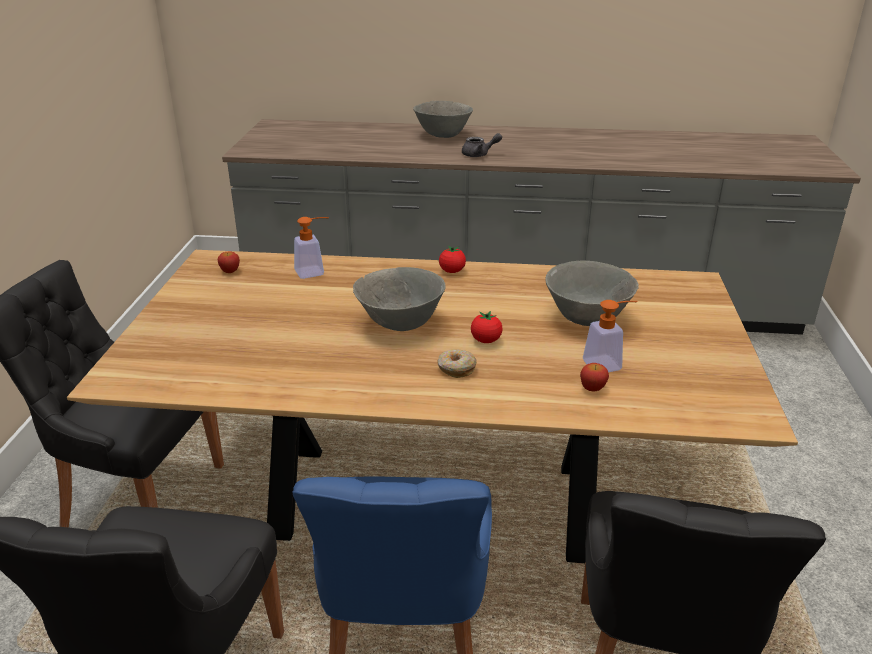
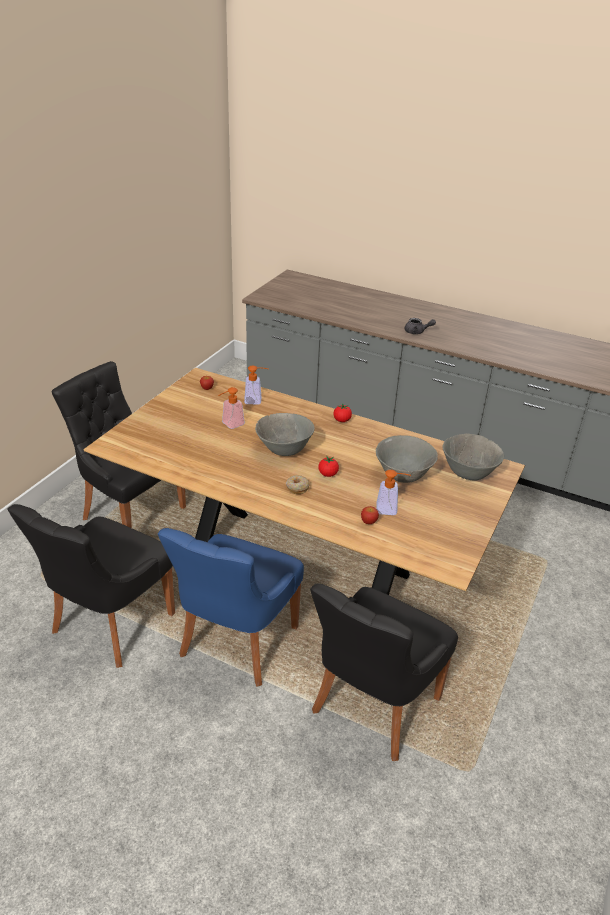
camera: 20 degrees right, 5 degrees up
(296, 309) = (230, 425): none -> soap dispenser
(442, 136) = (403, 309): grey bowl -> grey bowl (468, 473)

